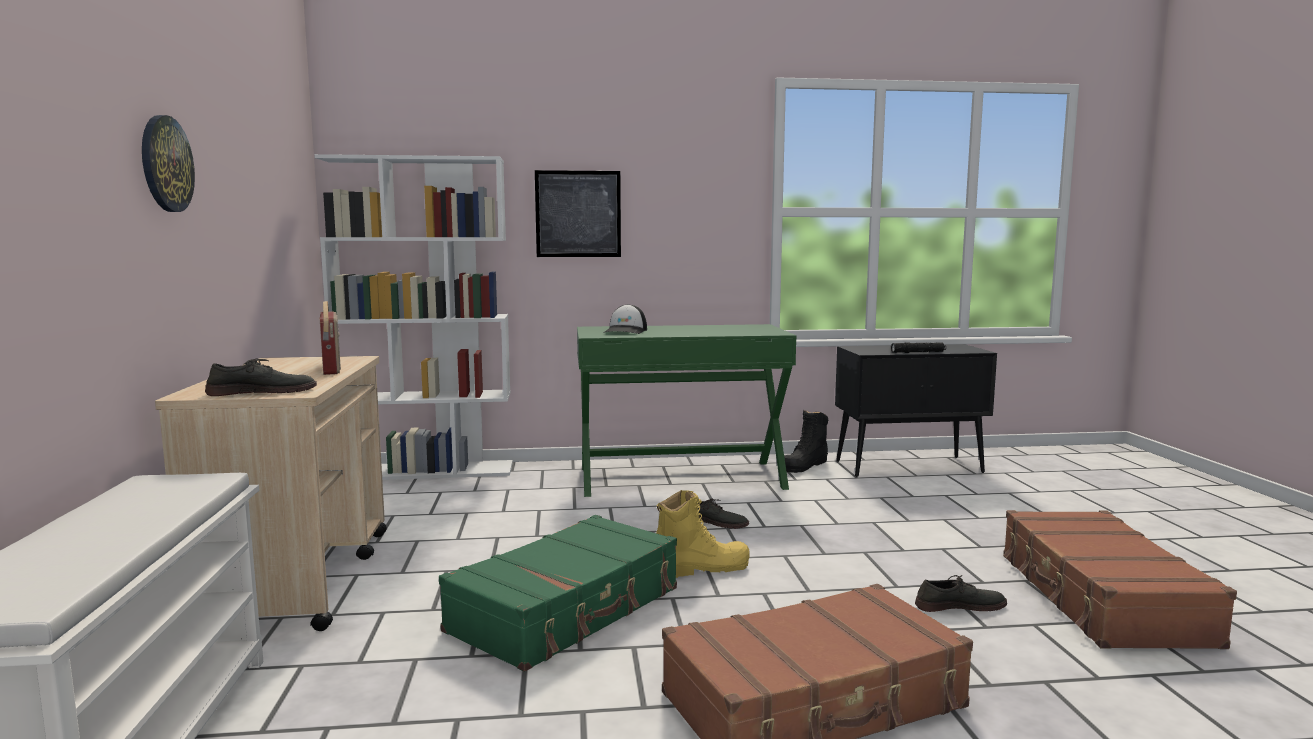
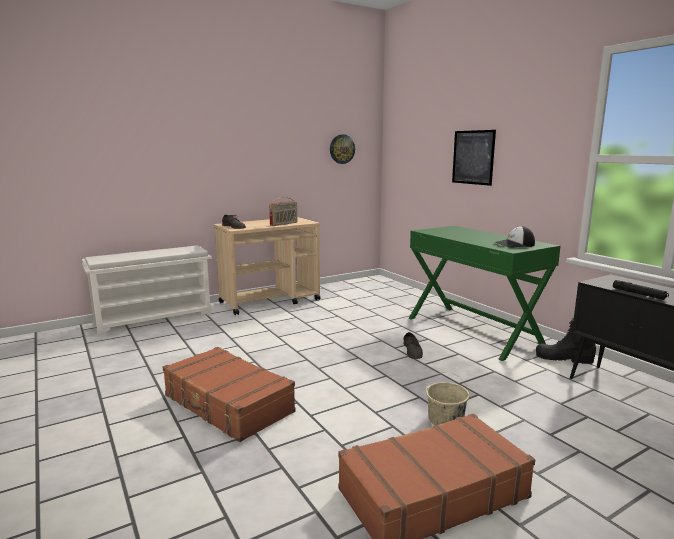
camera: 65 degrees right, 5 degrees up
(165, 164) = (238, 144): wall clock -> wall clock (342, 149)
(429, 471) = (397, 286): white bookcase -> none
(567, 610) = (277, 343): green suitcase -> none
(626, 331) = (451, 232): cap -> cap (514, 244)
(700, 568) = (346, 359): yellow boot -> none
(934, 553) = (446, 420): none -> beige bucket
(960, 605) = (365, 434): grey shoe -> none

